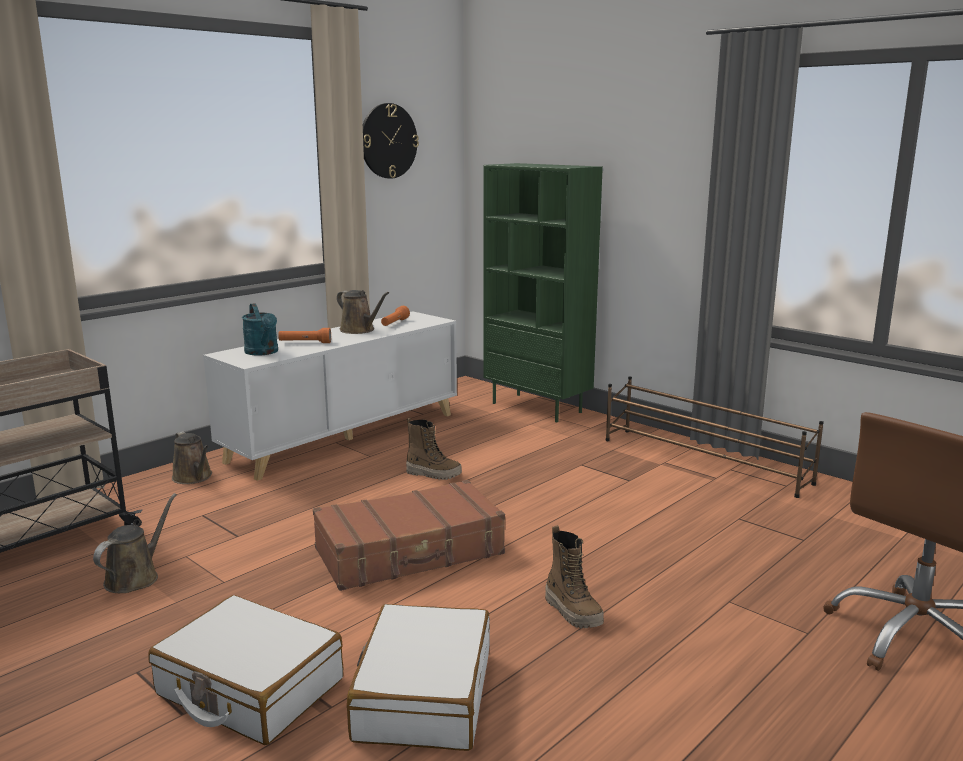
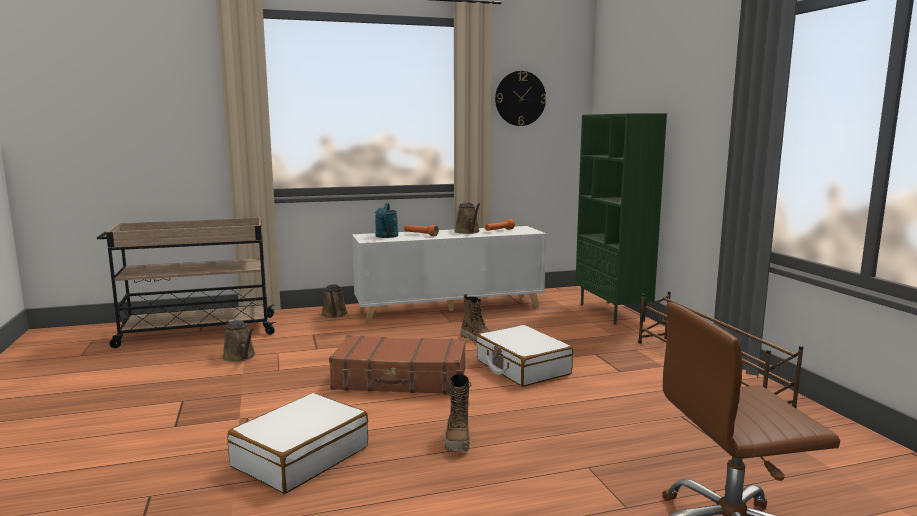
camera: 30 degrees right, 5 degrees down
(135, 577) = (240, 357): brown watering can -> brown watering can turned 90 degrees clockwise
(249, 688) = (220, 424): white suitcase -> white suitcase (522, 367)

